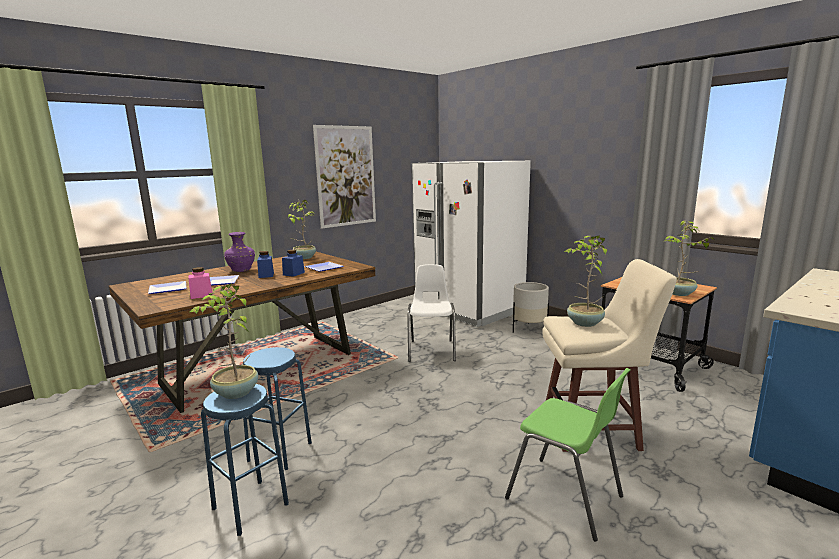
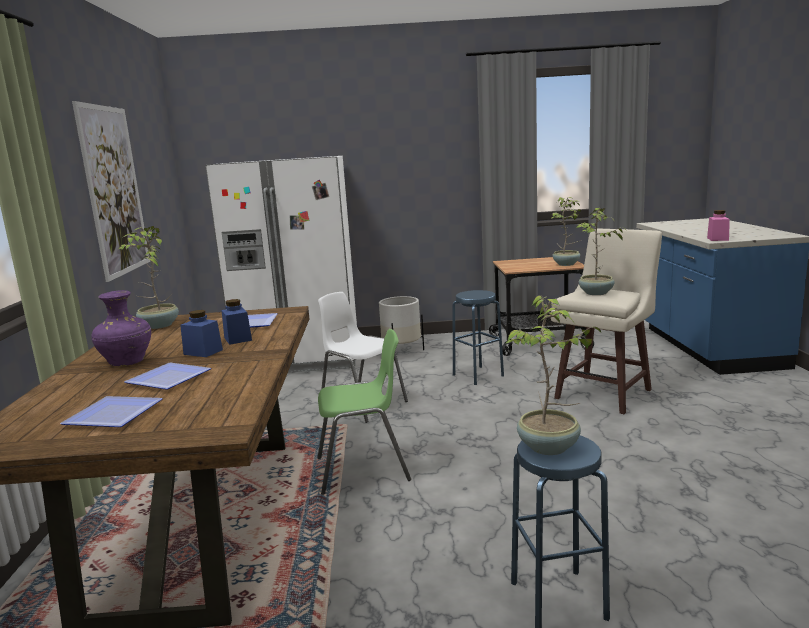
camera: 50 degrees left, 0 degrees up
(201, 295) = (221, 395): pink jar -> pink jar (717, 239)
(280, 451) = (461, 554): blue stool -> blue stool (478, 375)
(565, 497) = (683, 435): green chair -> green chair (364, 470)

